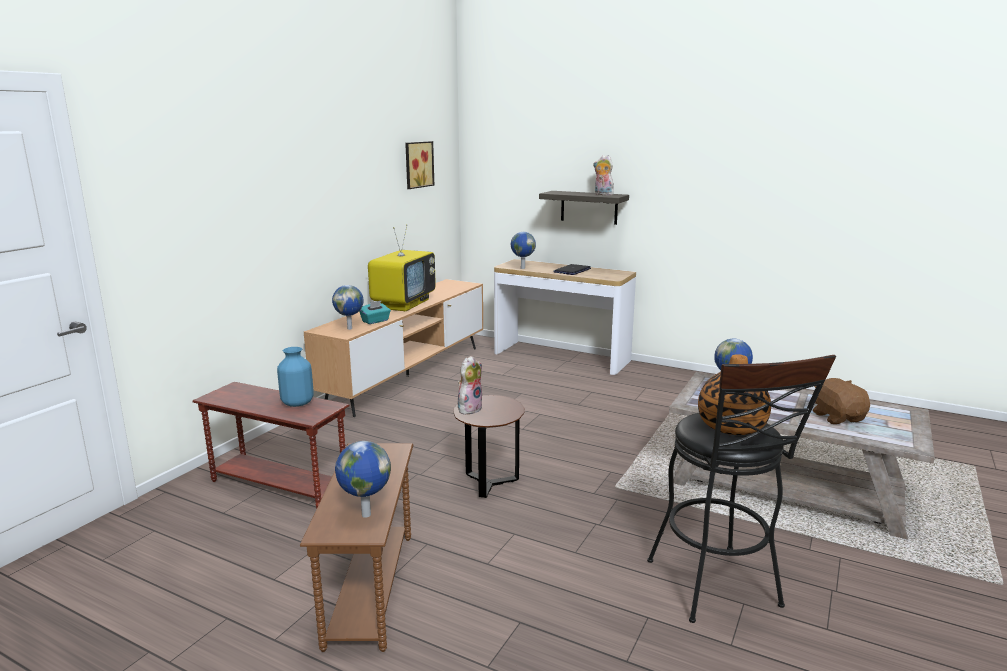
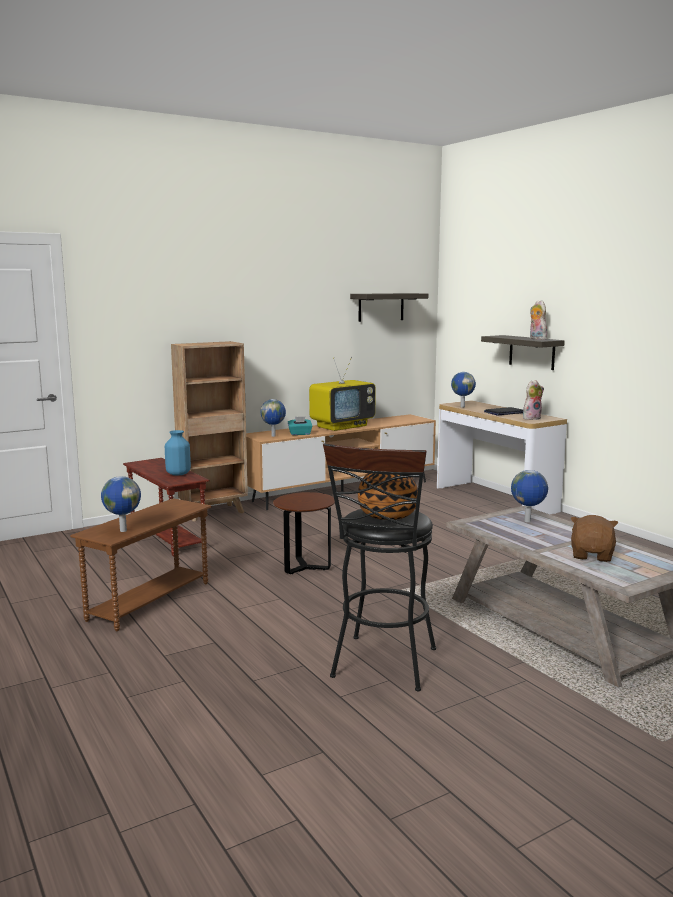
camera: 30 degrees right, 5 degrees down
(295, 434) = (214, 512): none -> brown bookcase
(417, 164) = (381, 307): picture -> shelf
(469, 408) = (291, 497): plush toy -> plush toy (531, 418)

